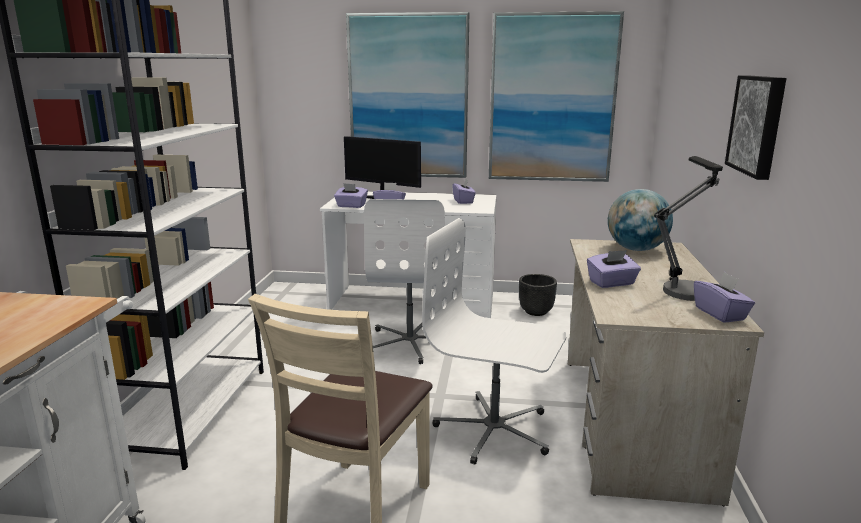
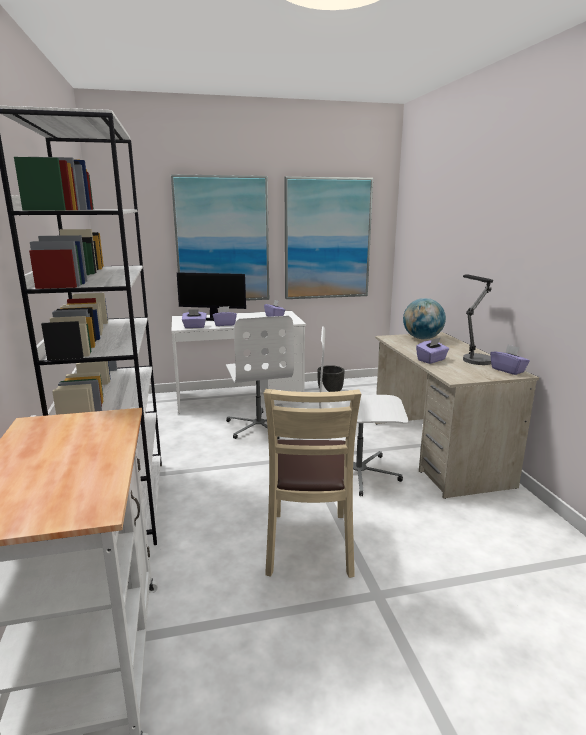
camera: 20 degrees left, 0 degrees up
(758, 125) = (512, 253): picture -> none

